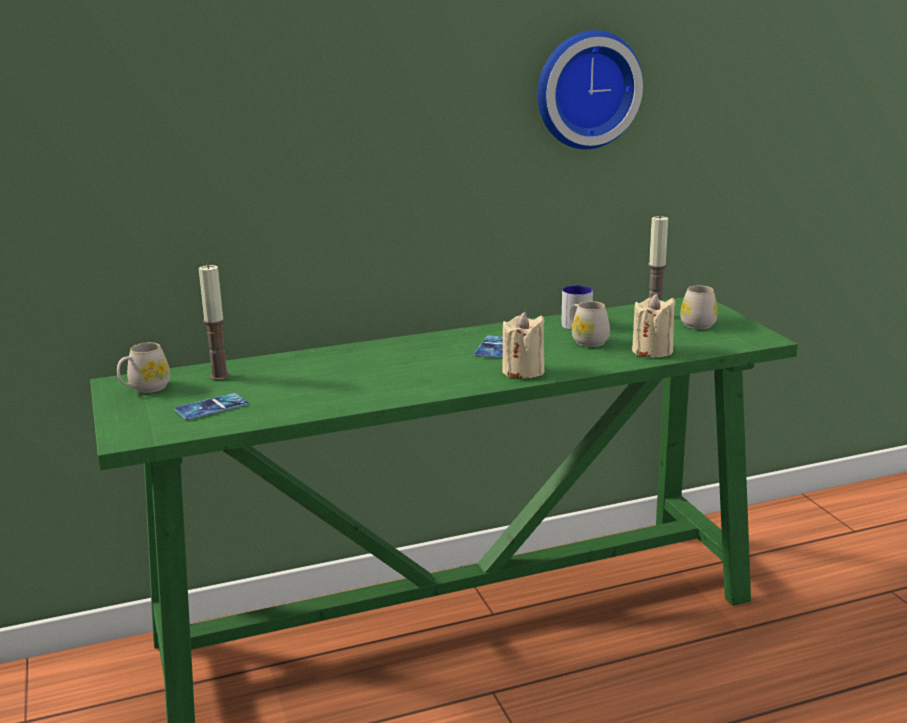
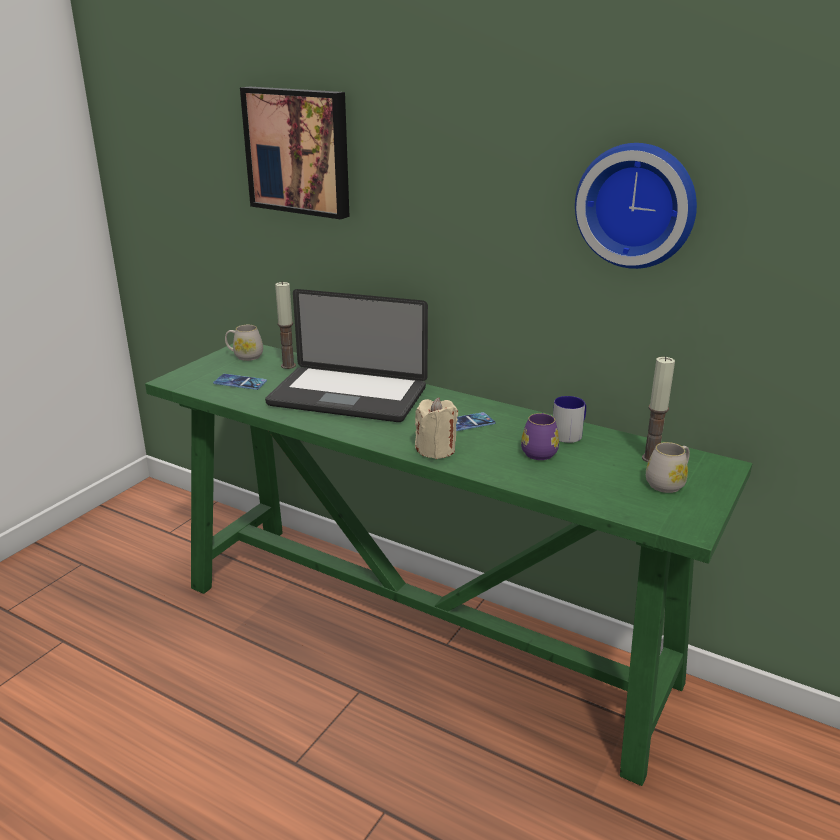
camera: 50 degrees right, 5 degrees up
(176, 96) = (299, 151): none -> picture
(351, 372) = (348, 396): none -> laptop
(586, 340) = (539, 451): white mug -> purple mug
(652, 351) = (563, 485): beige candle -> none

